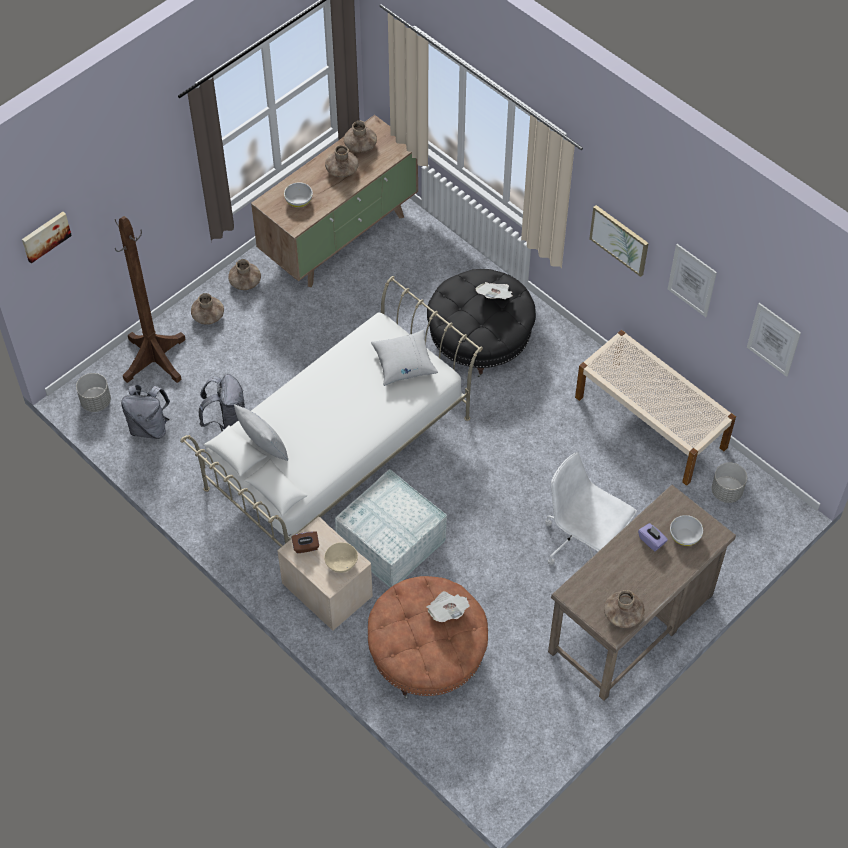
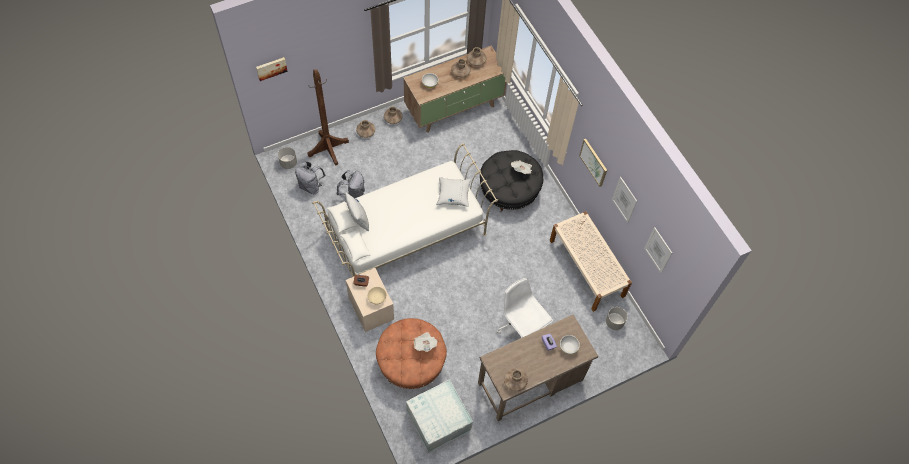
camera: 15 degrees right, 5 degrees up
(391, 543) = (415, 292): white ottoman -> white ottoman (438, 421)

